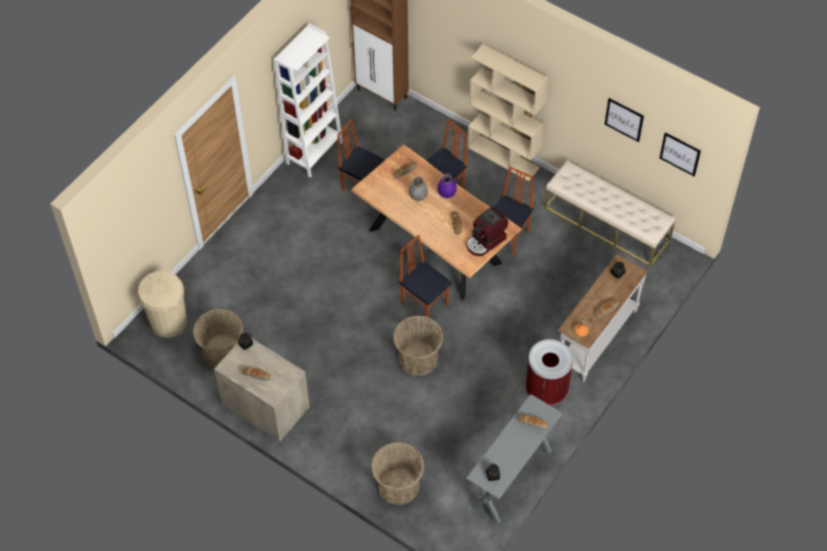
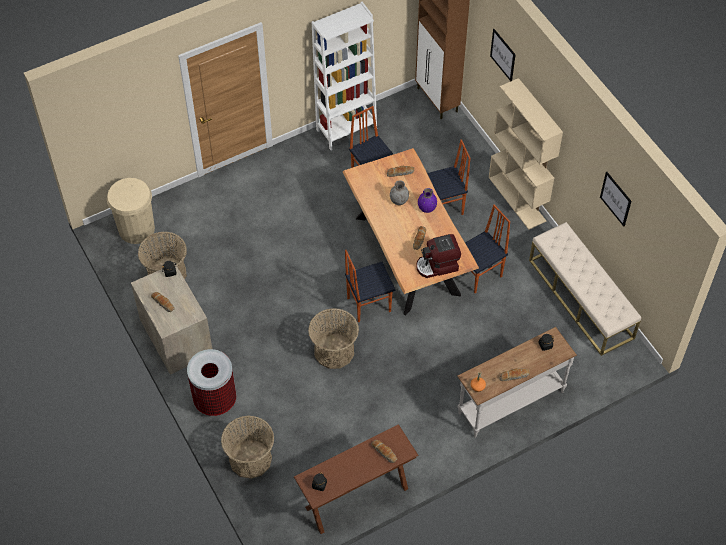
camera: 25 degrees right, 0 degrees up
(425, 304) = (368, 304): chair -> chair turned 90 degrees counterclockwise
(511, 478) = (356, 498): grey console table -> brown console table
(546, 390) = (435, 430): trash can -> trash can (215, 400)
(680, 154) = (655, 252): picture -> picture (503, 55)

